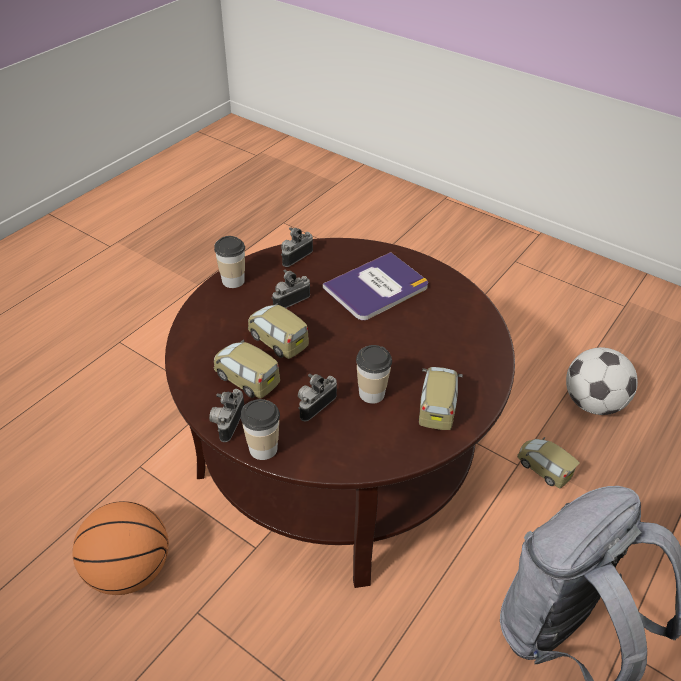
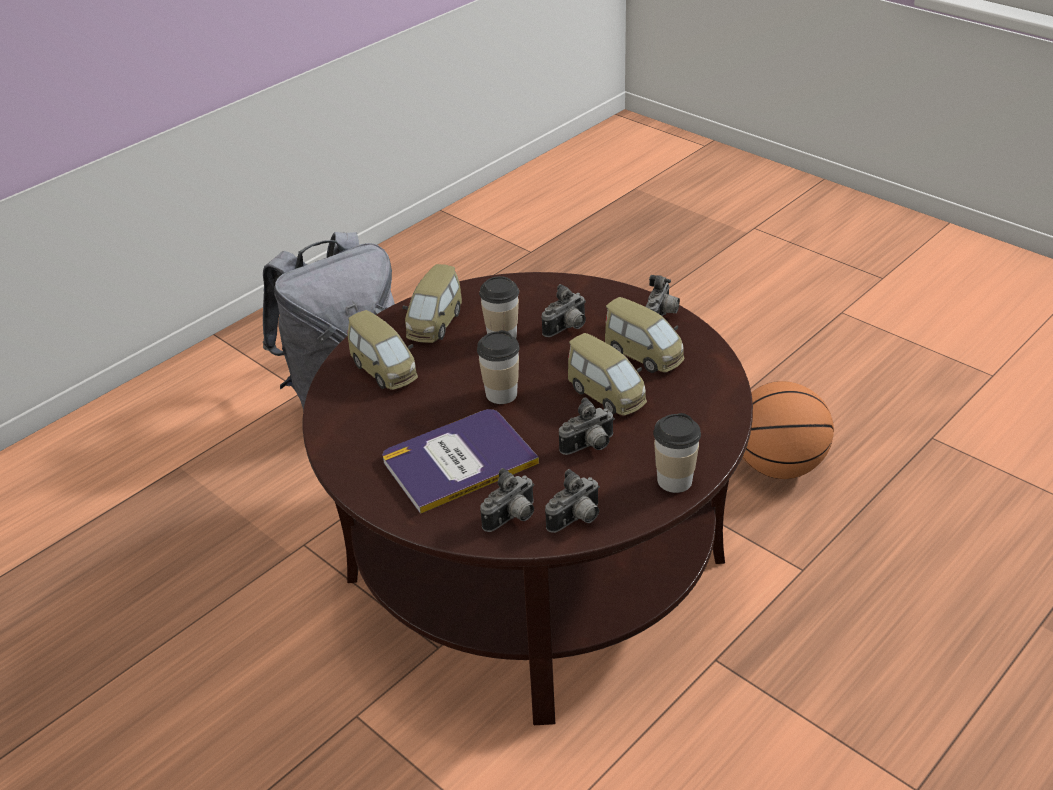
camera: 170 degrees left, 5 degrees down
(263, 448) = (623, 296): cup -> cup (501, 394)
(333, 256) = (512, 518): none -> camera
(543, 468) = (274, 538): toy car -> toy car (384, 370)
(592, 403) = (144, 619): football -> none

